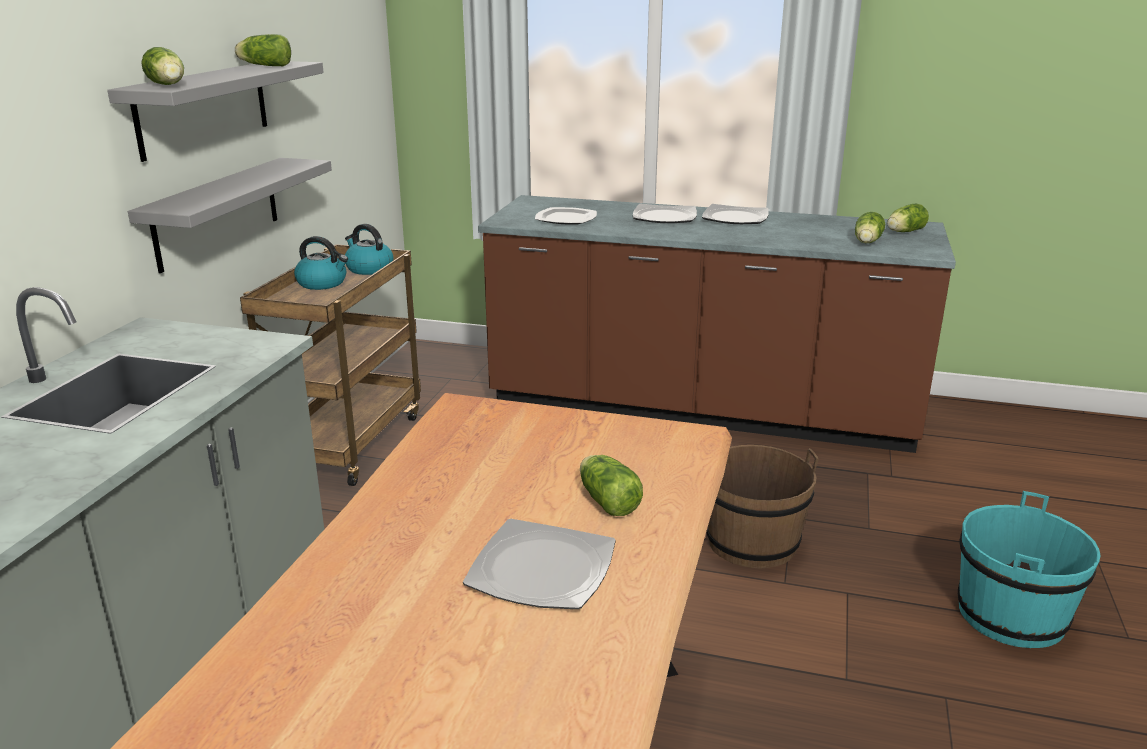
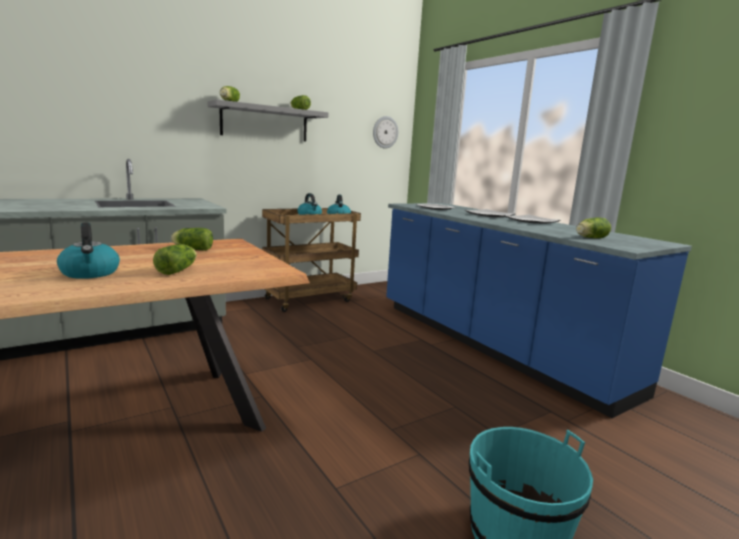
camera: 40 degrees right, 10 degrees down
(217, 213) = (263, 170): grey shelf -> none
(360, 67) = (385, 132): none -> wall clock
(541, 569) = (90, 273): plate -> kettle
(700, 410) = (492, 345): brown counter -> blue counter
(752, 542) = (409, 405): brown bucket -> none
(903, 232) = (638, 241): lettuce -> lettuce (192, 249)

